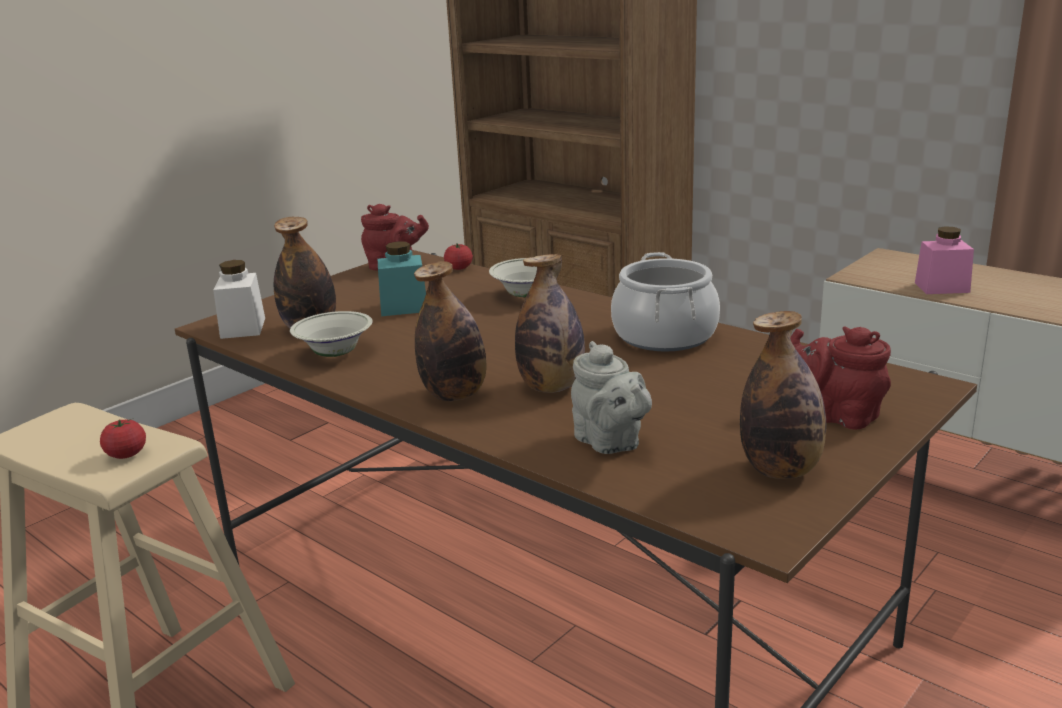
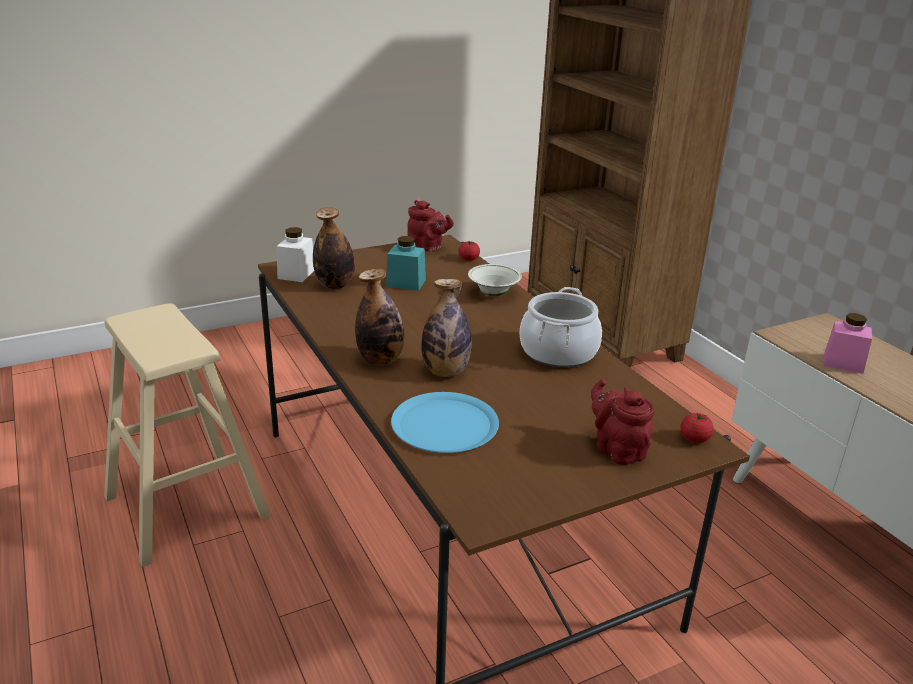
camera: 20 degrees right, 5 degrees up
(126, 454) = (172, 347): tomato -> tomato (694, 439)
(335, 354) = (334, 309): white bowl -> none
(610, 443) = (445, 424): grey teapot -> blue plate
(780, 470) = (535, 478): bottle -> none

